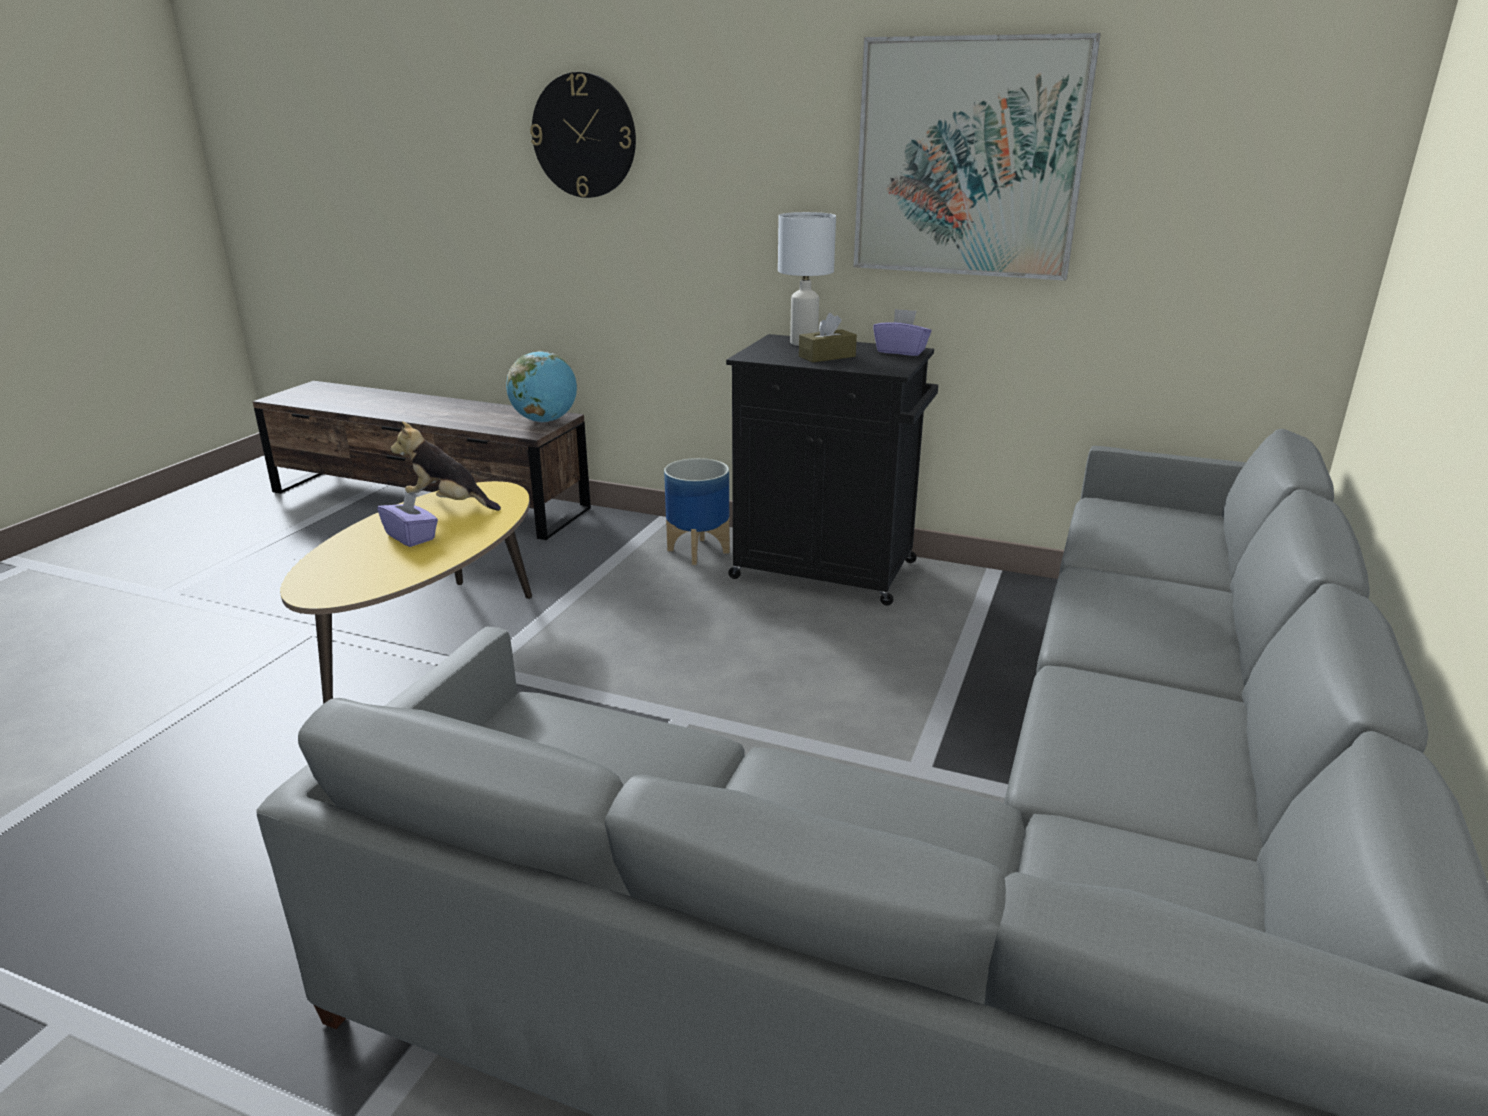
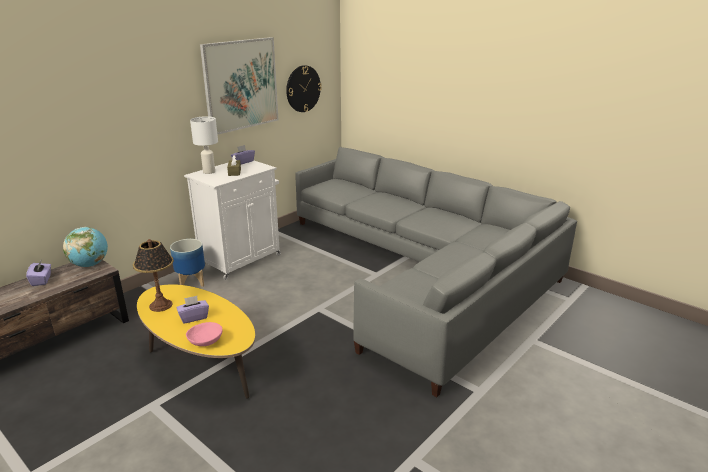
camera: 70 degrees left, 0 degrees up
(325, 566) = (205, 342): none -> pink bowl
(448, 503) = (161, 305): plush toy -> table lamp
(483, 411) = (42, 280): none -> purple tissue box
(584, 136) = (69, 106): wall clock -> wall clock (303, 89)
(828, 570) = (241, 259): black cabinet -> white cabinet

